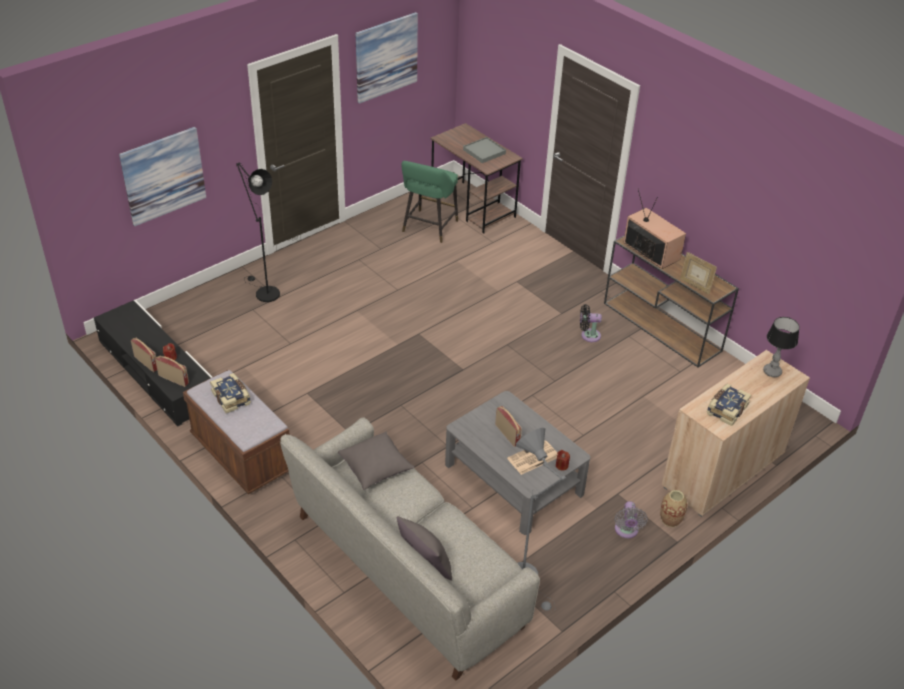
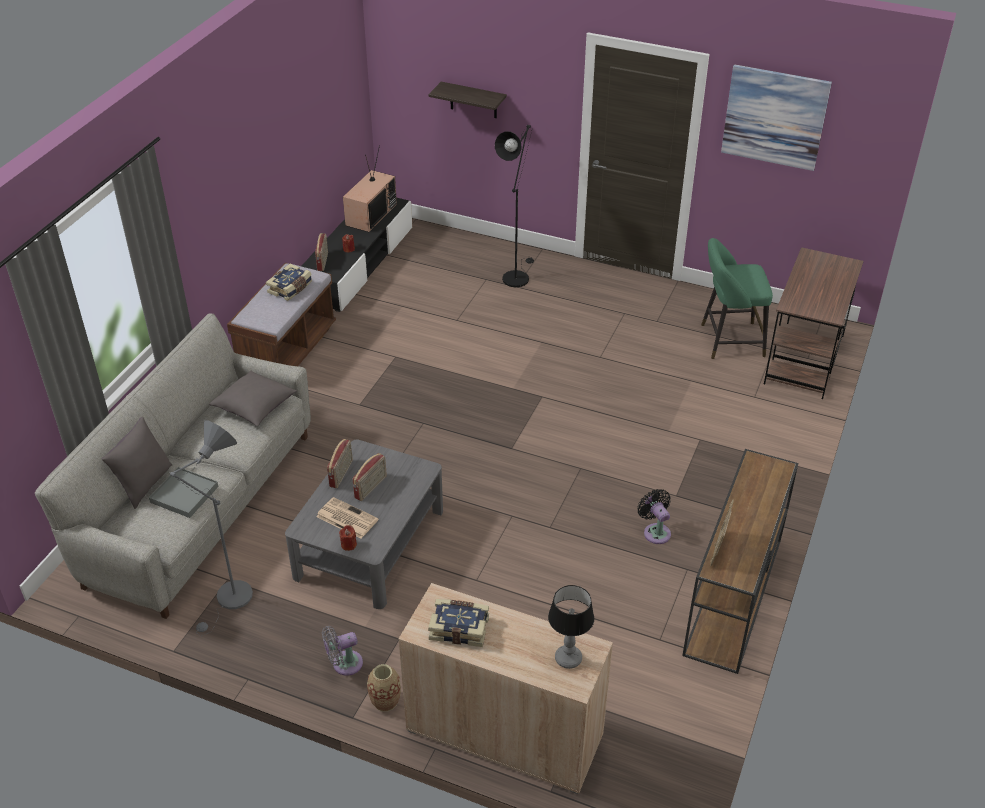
camera: 65 degrees right, 0 degrees up
(146, 363) = (333, 240): radio -> radio (341, 474)
(163, 175) = (473, 100): picture -> shelf
(484, 152) = (819, 293): grey tray -> grey tray (184, 494)
(650, 251) = (754, 486): television -> television (370, 214)

